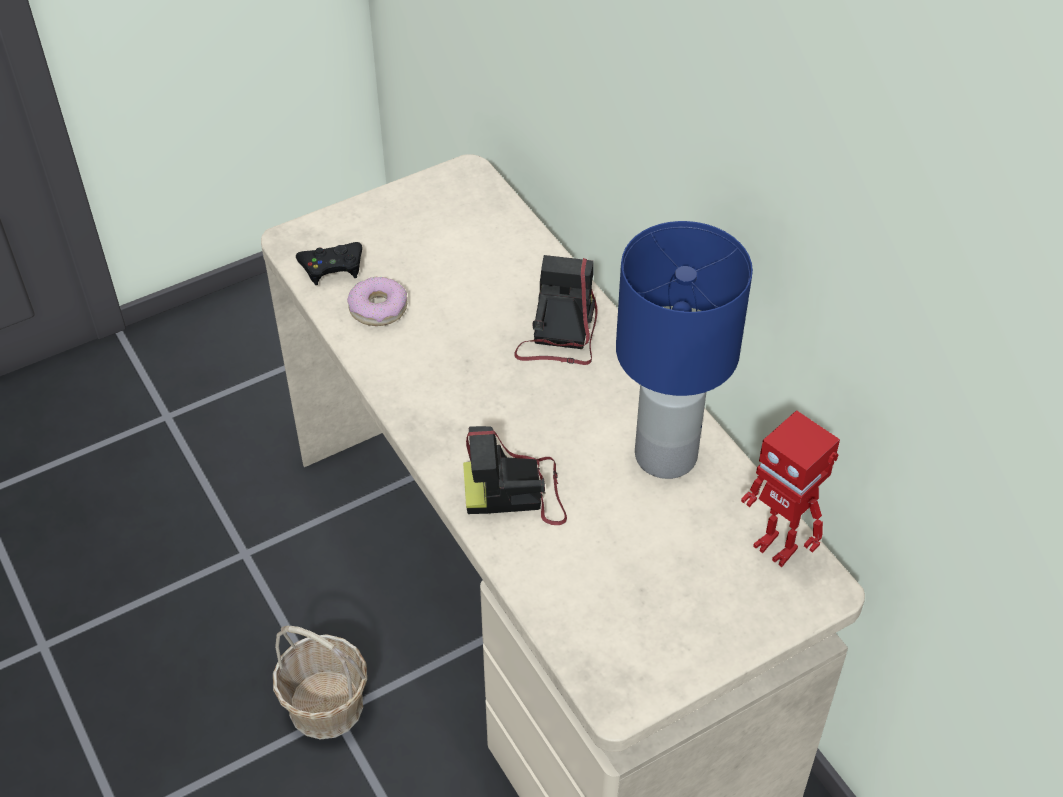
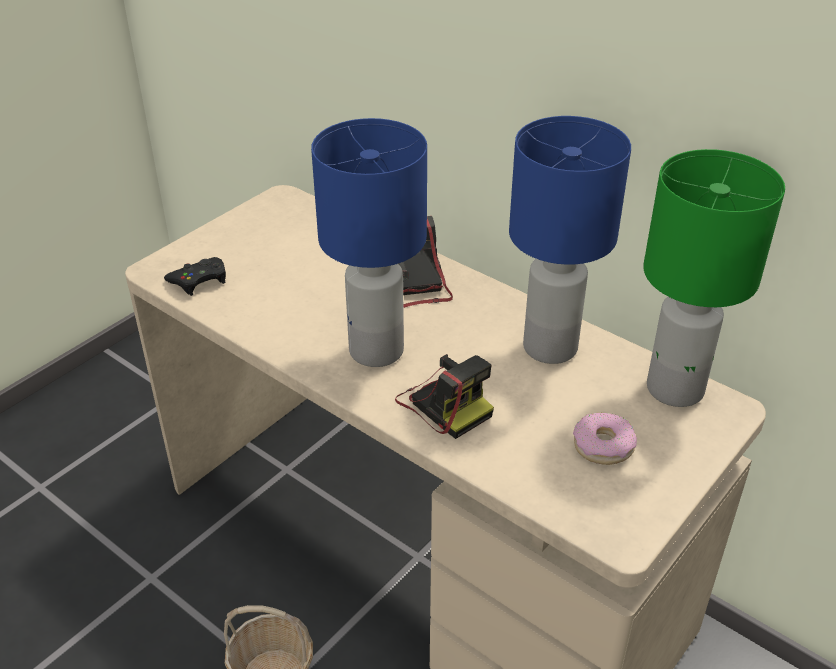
camera: 20 degrees left, 10 degrees down
(378, 308) = (254, 300): donut -> donut (603, 446)
(475, 408) = (375, 351): none -> blue table lamp
(516, 492) = (444, 403): camera -> camera turned 105 degrees counterclockwise
(777, 547) = (676, 388): toy robot -> green table lamp

